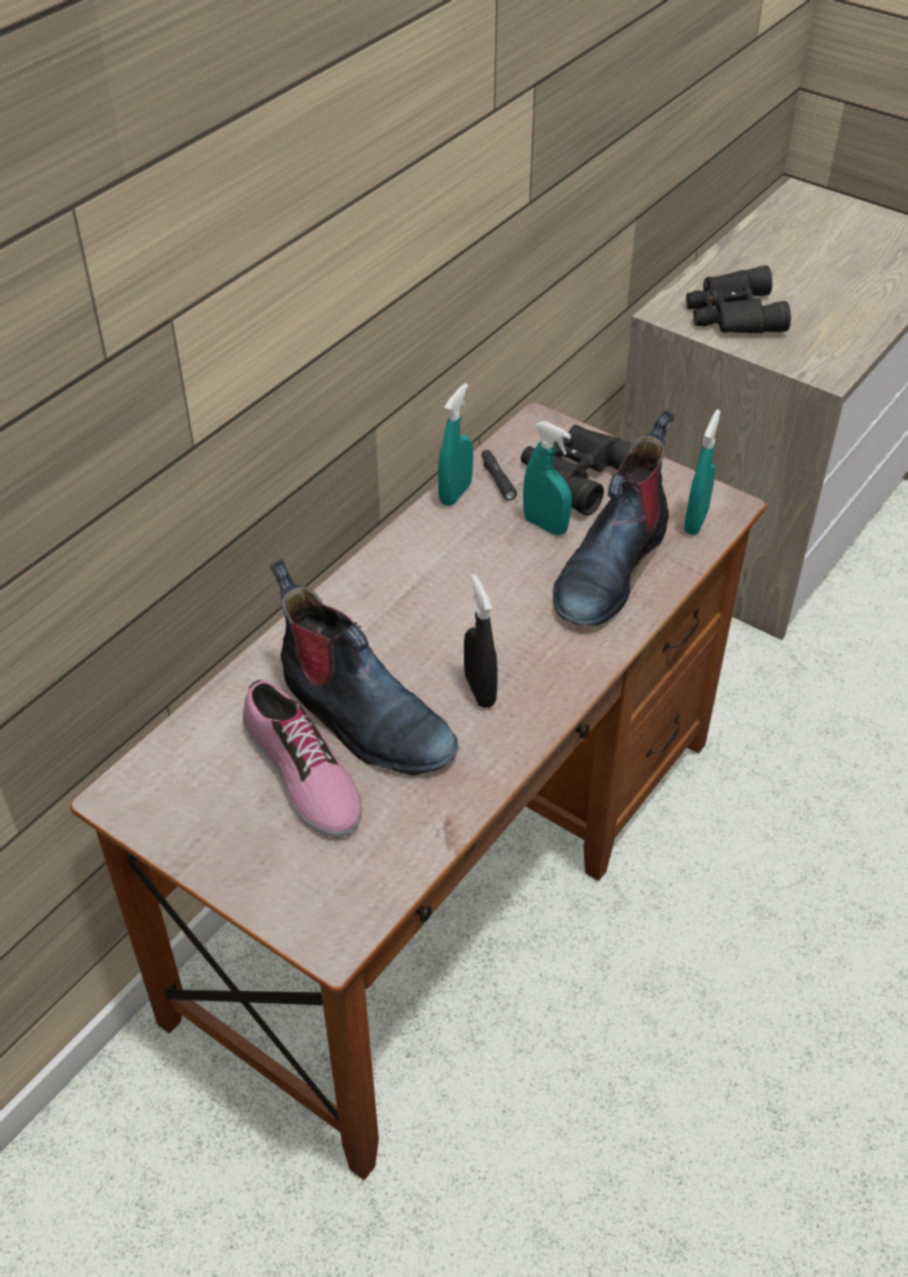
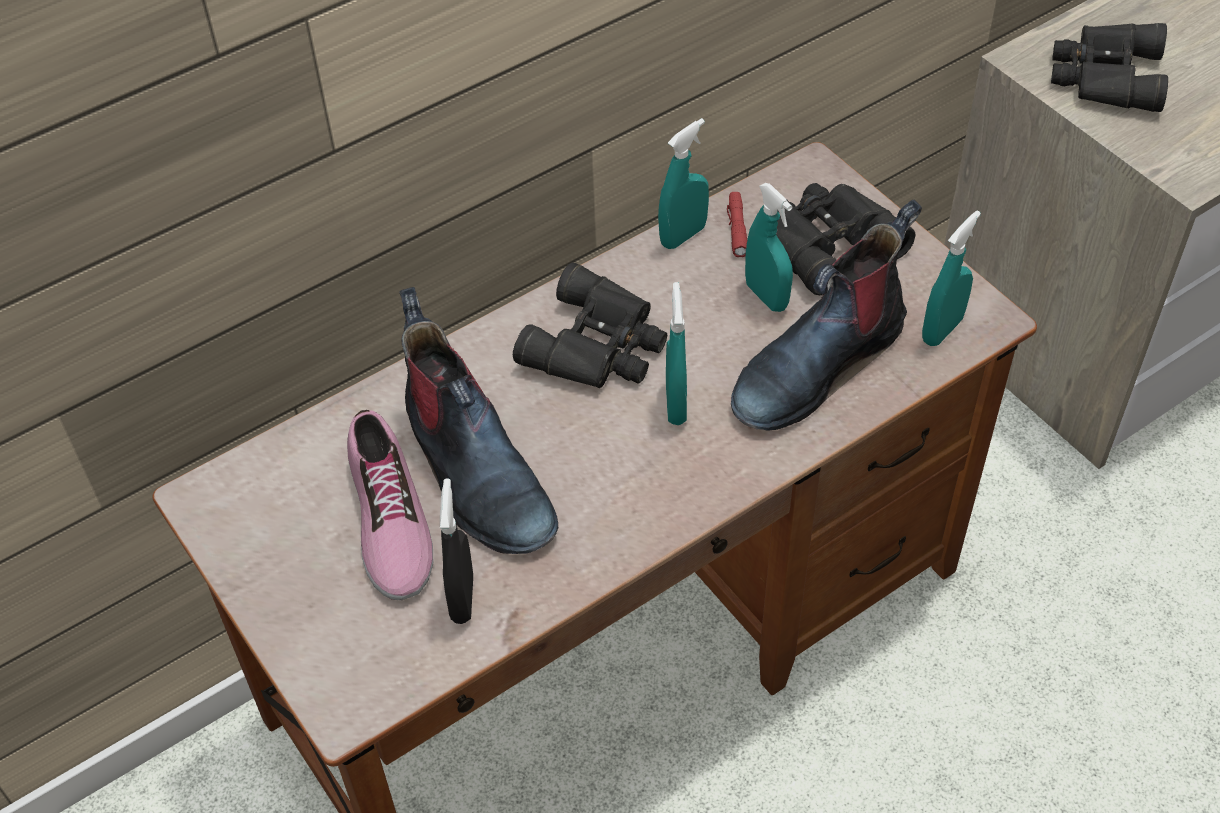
camera: 20 degrees right, 5 degrees up
(423, 592) = (599, 345): none -> black binoculars
(479, 690) = (611, 473): black spray bottle -> black spray bottle (462, 598)
(497, 479) = (736, 229): black flashlight -> red flashlight
(509, 624) = (676, 404): none -> turquoise spray bottle

